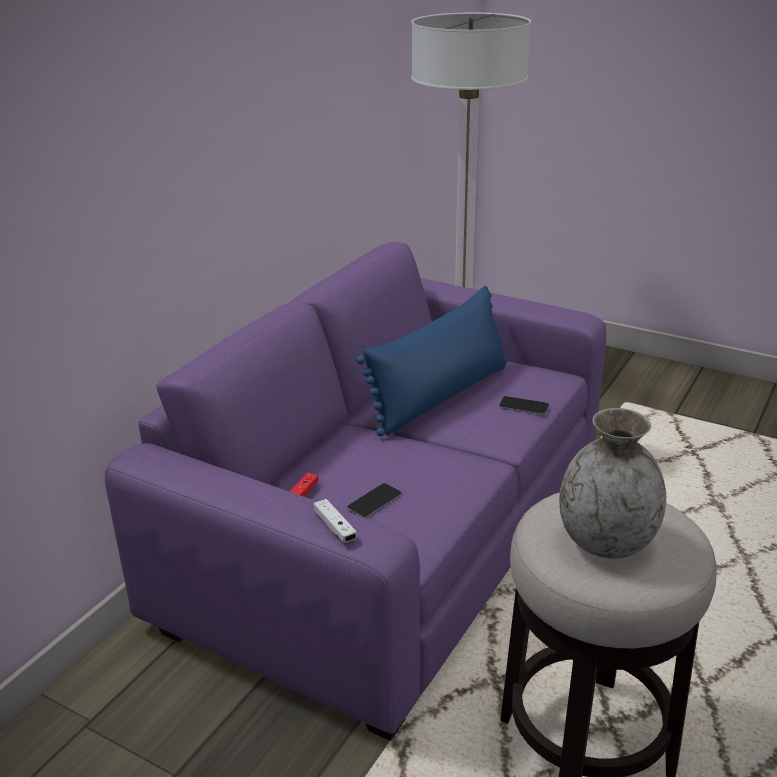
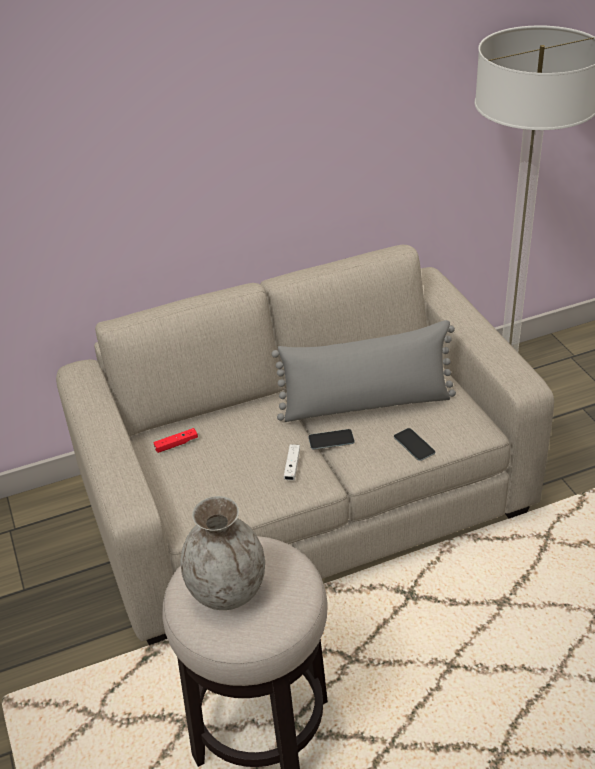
camera: 40 degrees right, 10 degrees up
(335, 527) = (119, 484): white game controller -> white game controller (292, 466)
(374, 501) = (213, 473): phone -> phone (331, 440)
(390, 534) = (304, 497): purple sofa -> beige sofa
(440, 396) = (366, 404): blue pillow -> grey pillow

